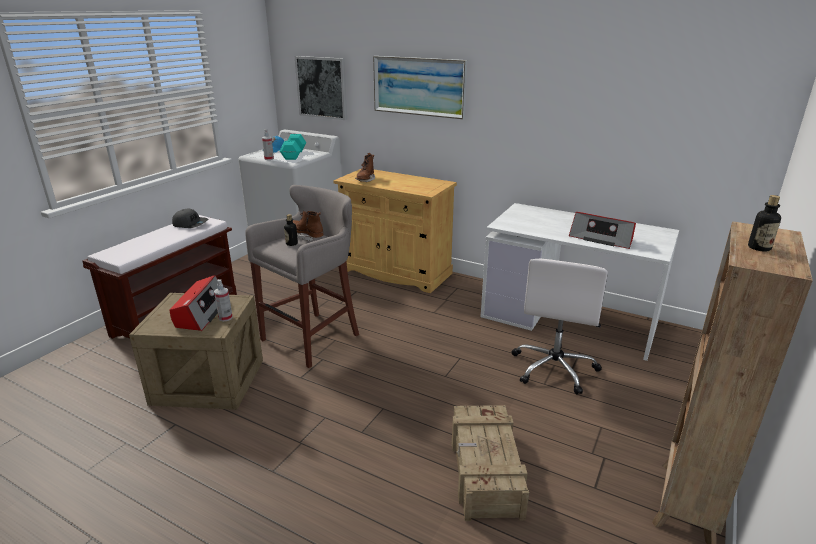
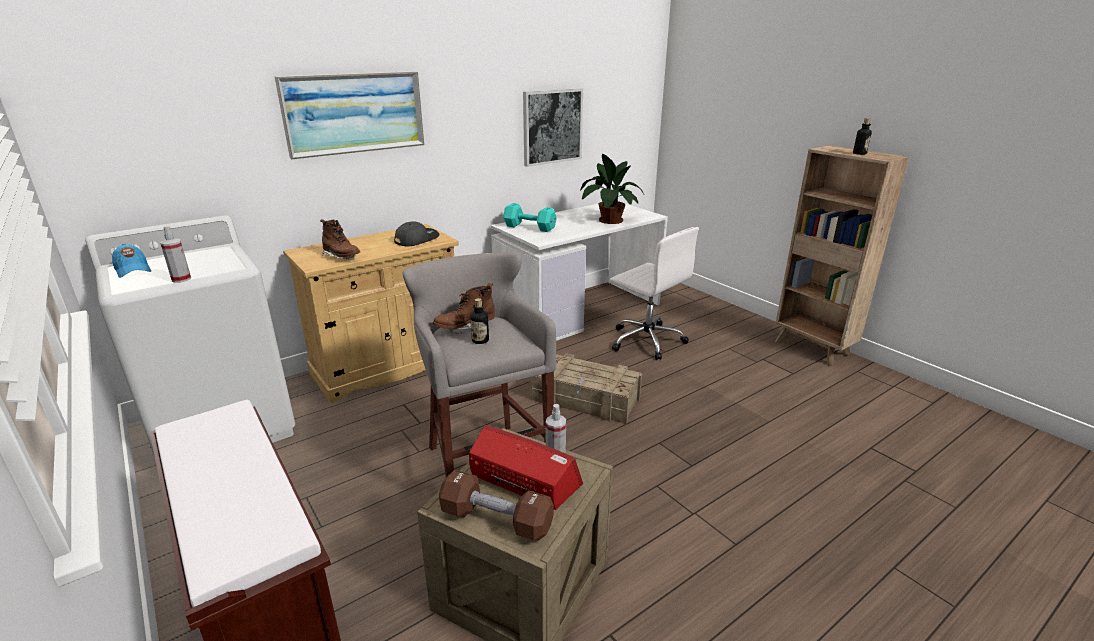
camera: 65 degrees left, 0 degrees up
(165, 313) = (496, 520): none -> brown dumbbell
(190, 224) = (205, 436): grey cap -> grey cap (416, 239)
(293, 155) = (199, 262): turquoise dumbbell -> turquoise dumbbell (530, 227)
(322, 87) = (168, 141): picture -> picture (552, 126)
(484, 472) = (766, 412): crate -> crate (585, 400)
(602, 238) = (608, 220): radio -> potted plant

